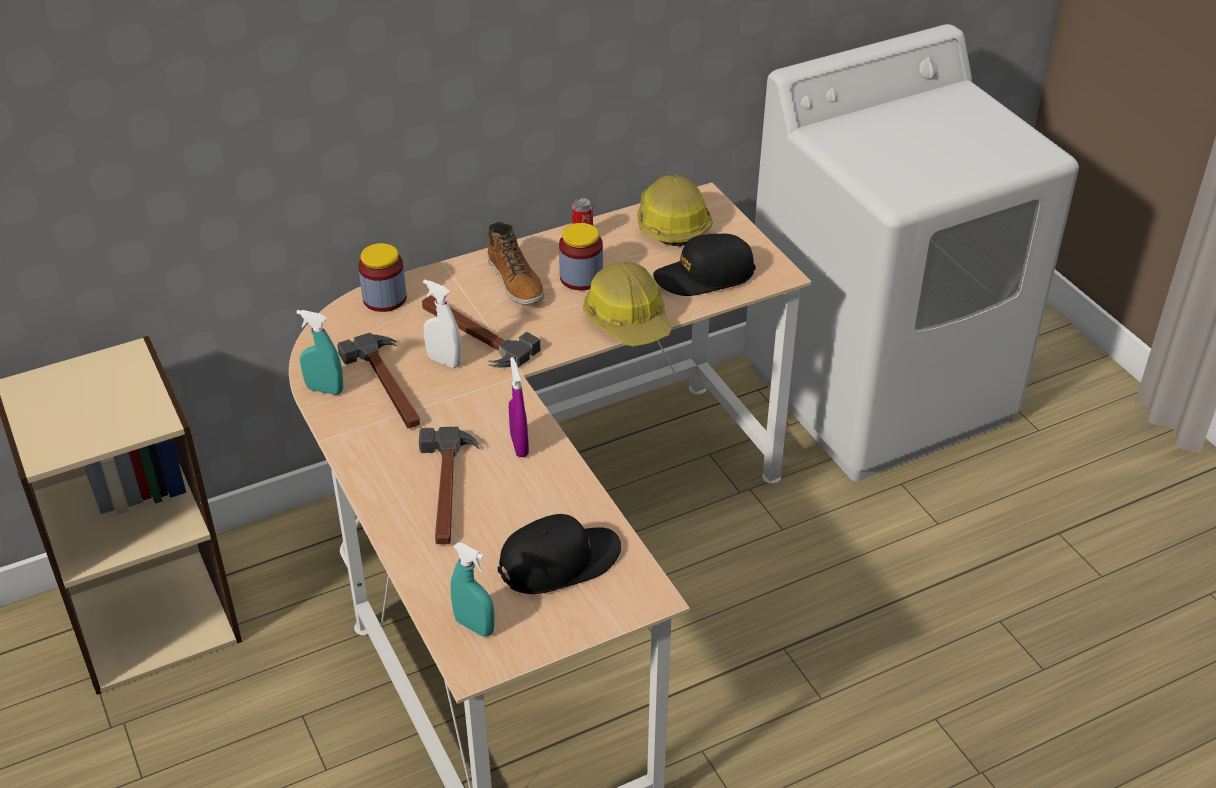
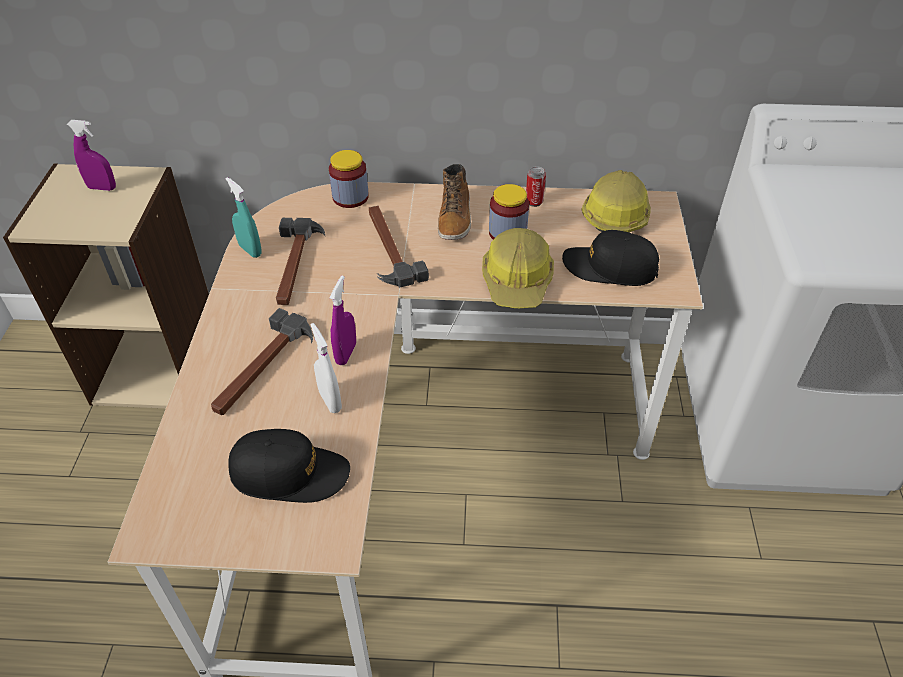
camera: 30 degrees right, 5 degrees up
(87, 386) = (102, 188): none -> purple spray bottle
(444, 361) = (350, 261): white spray bottle -> white spray bottle (330, 401)
(474, 626) = (178, 499): turquoise spray bottle -> none

